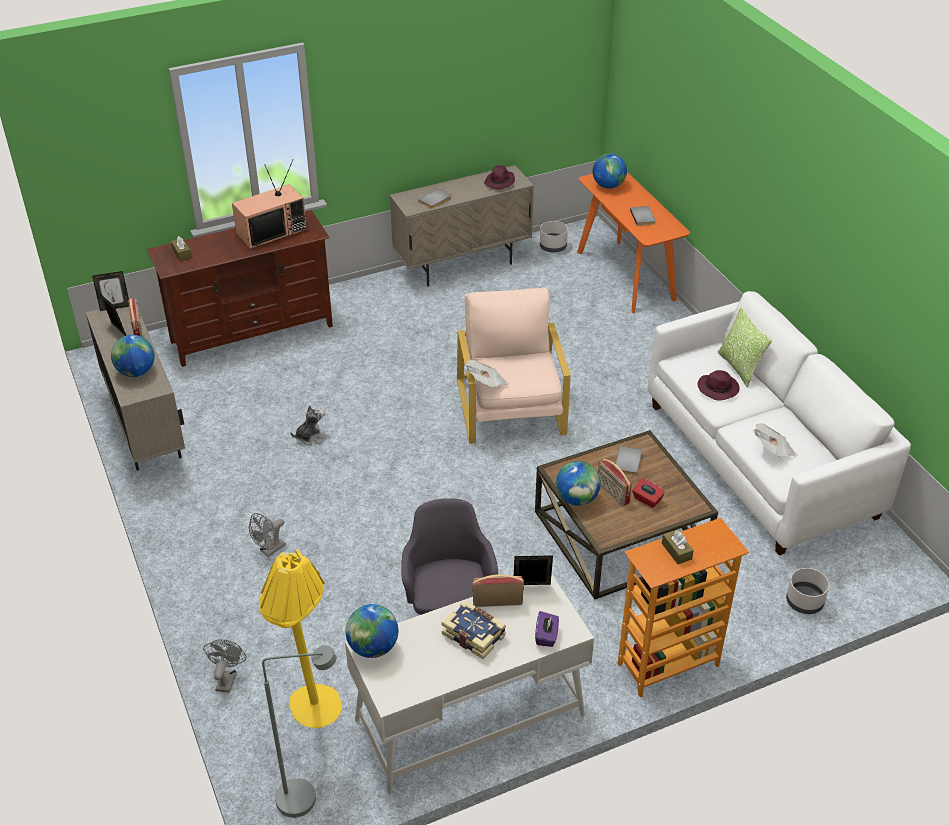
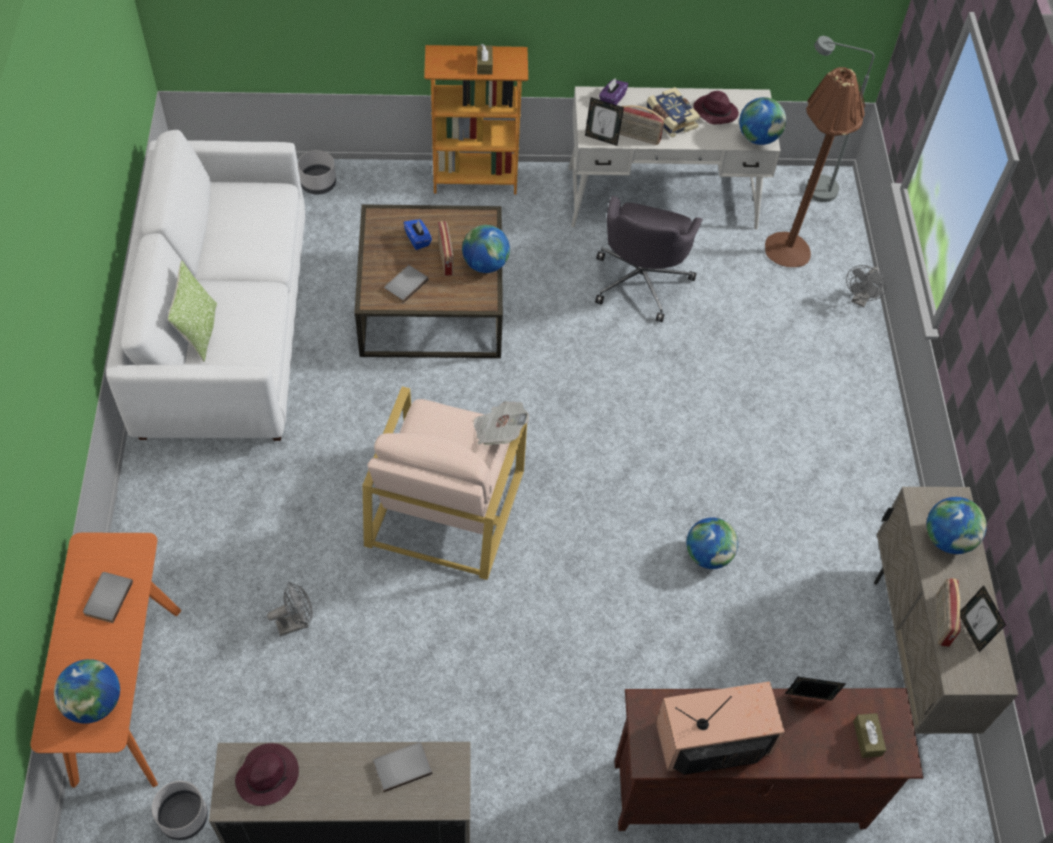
camera: 160 degrees left, 15 degrees up
(115, 307) = (974, 688): picture frame -> picture frame (808, 700)
(270, 550) = (793, 415): grey fan -> grey fan (296, 623)
(310, 436) = (708, 555): plush toy -> globe
(311, 716) = (793, 244): yellow floor lamp -> brown floor lamp
(647, 499) = (418, 239): red tissue box -> blue tissue box
(718, 388) = (249, 312): purple hat -> purple hat (714, 112)
(773, 451) = (262, 223): newspaper -> none

